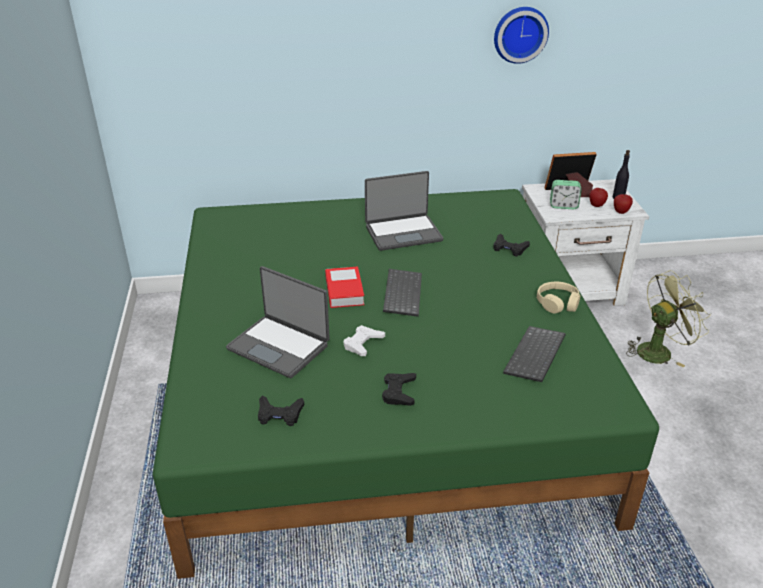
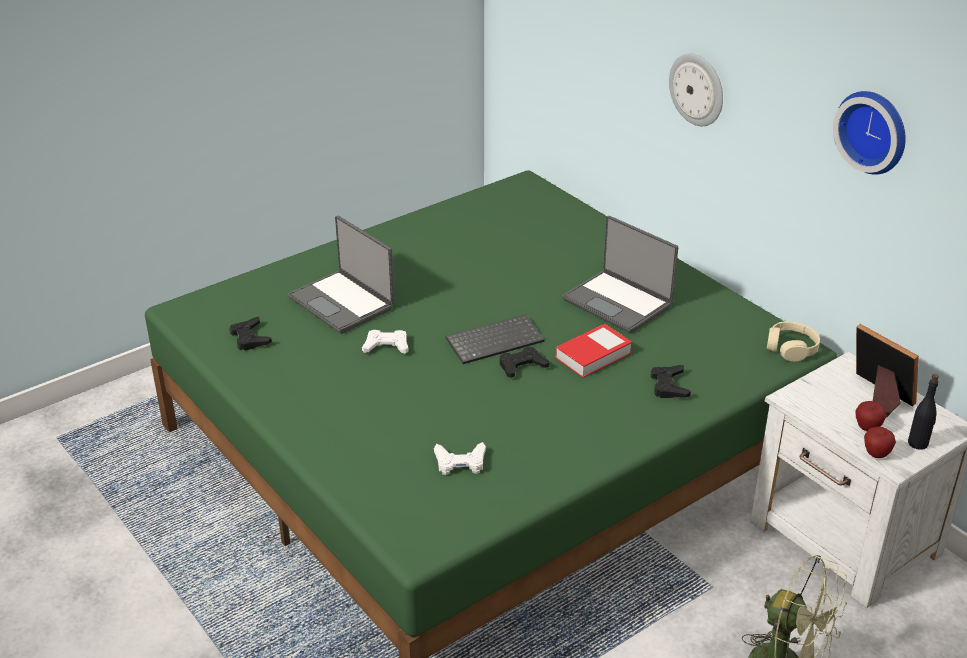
camera: 60 degrees right, 0 degrees up
(279, 346) = (343, 302): laptop -> laptop turned 45 degrees counterclockwise
(344, 291) = (464, 305): book -> book (593, 355)
(363, 67) = (697, 89): none -> wall clock
(399, 392) = (329, 391): black game controller -> black game controller (522, 366)
(536, 356) = (460, 463): keyboard -> white game controller
(557, 303) = (582, 453): beige headphones -> beige headphones (791, 348)
(563, 206) = (829, 400): alarm clock -> none

